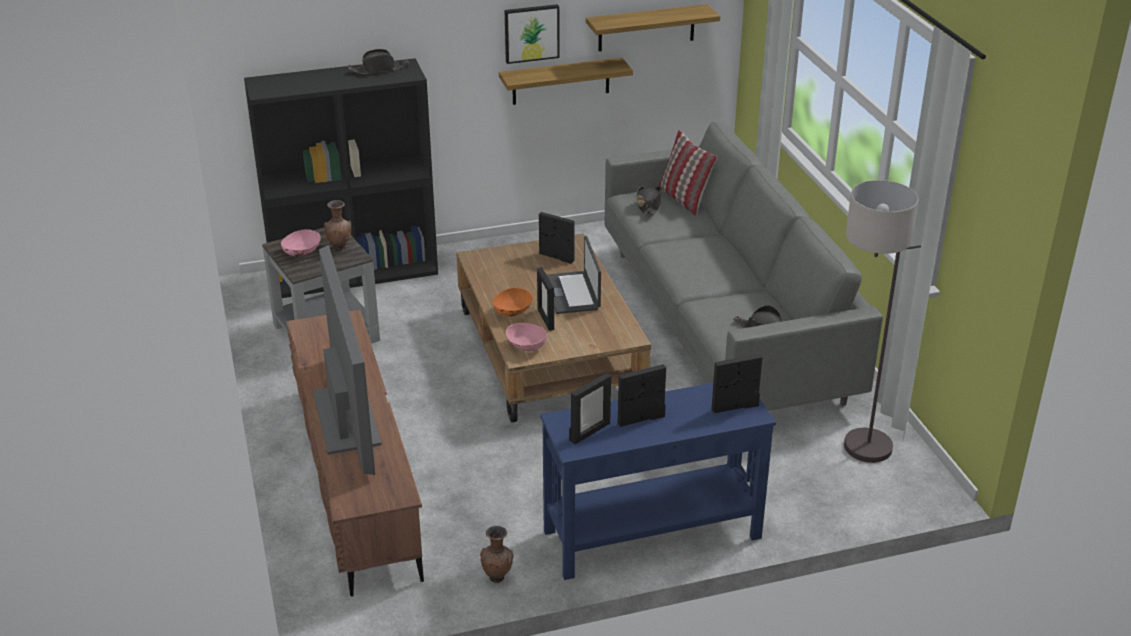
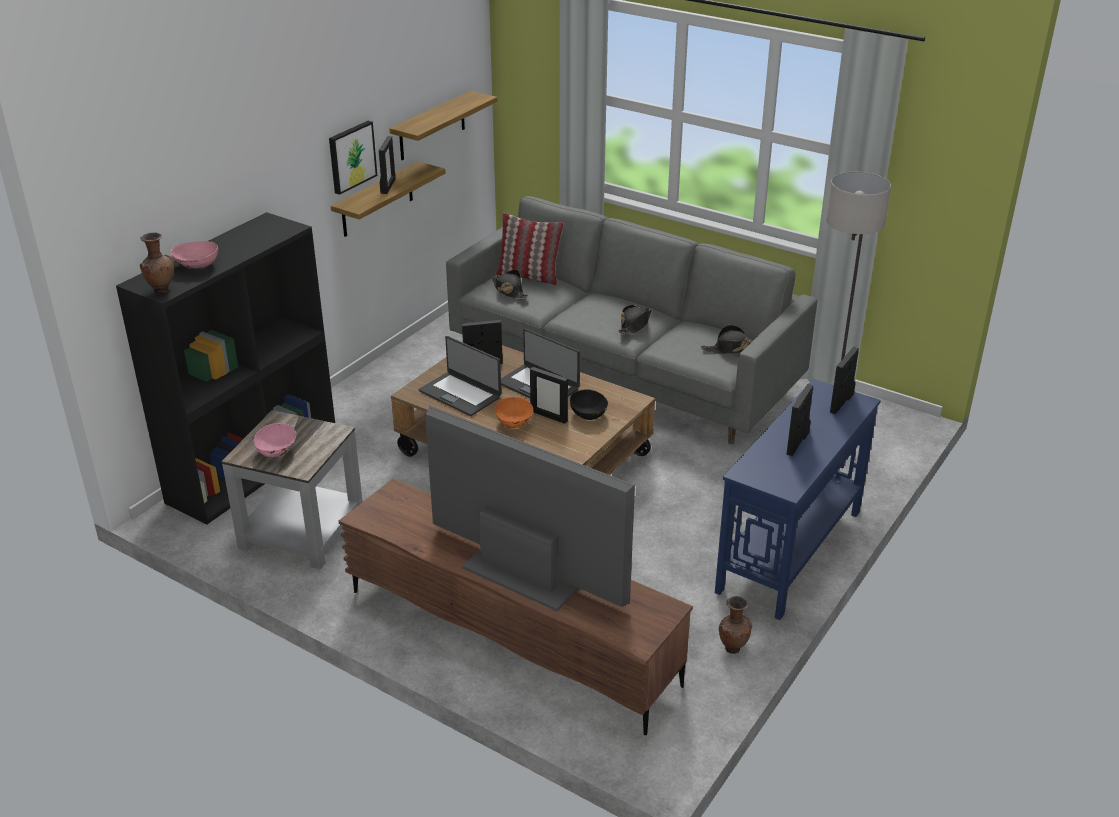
camera: 40 degrees left, 0 degrees up
(340, 247) = (307, 430): brown vase -> brown vase (161, 290)
(379, 69) = (249, 232): black hat -> black hat (635, 324)
(506, 273) = (460, 394): none -> laptop
(525, 347) = (566, 445): pink bowl -> pink bowl (196, 266)
(577, 333) = (589, 415): none -> black bowl
(589, 432) = (778, 471): picture frame -> picture frame (388, 186)

